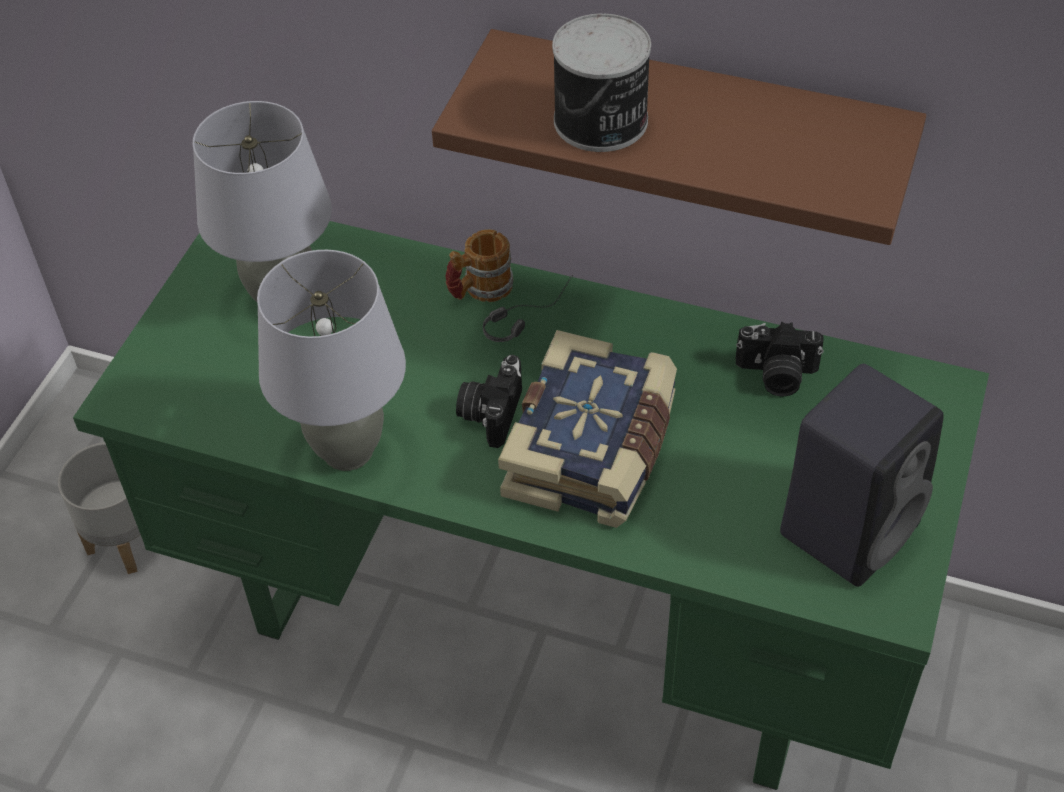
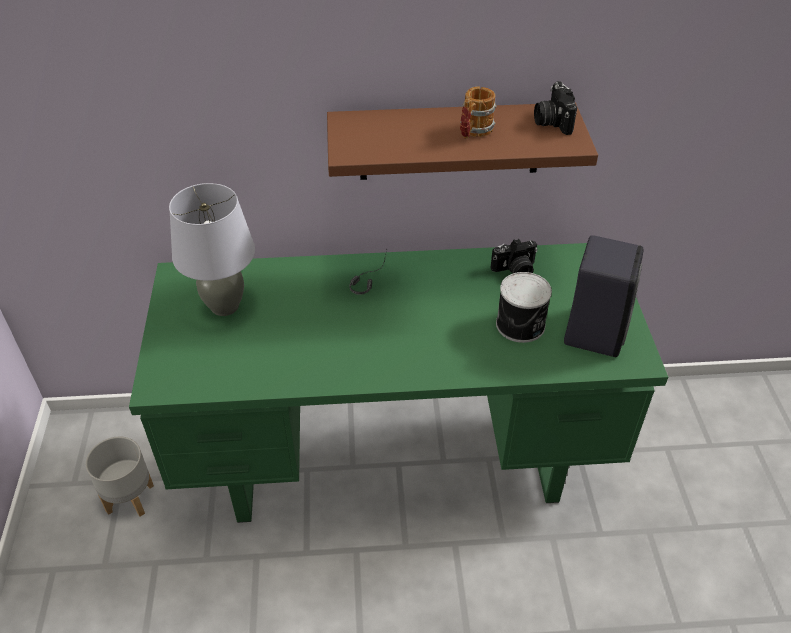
camera: 25 degrees left, 5 degrees down
(348, 452) = (310, 374): grey table lamp -> none
(480, 290) = (336, 272): mug -> mug (473, 132)
(490, 413) = (378, 331): camera -> camera (552, 121)
(593, 450) = (445, 333): book -> none
(602, 122) = (419, 141): can -> can (521, 325)

